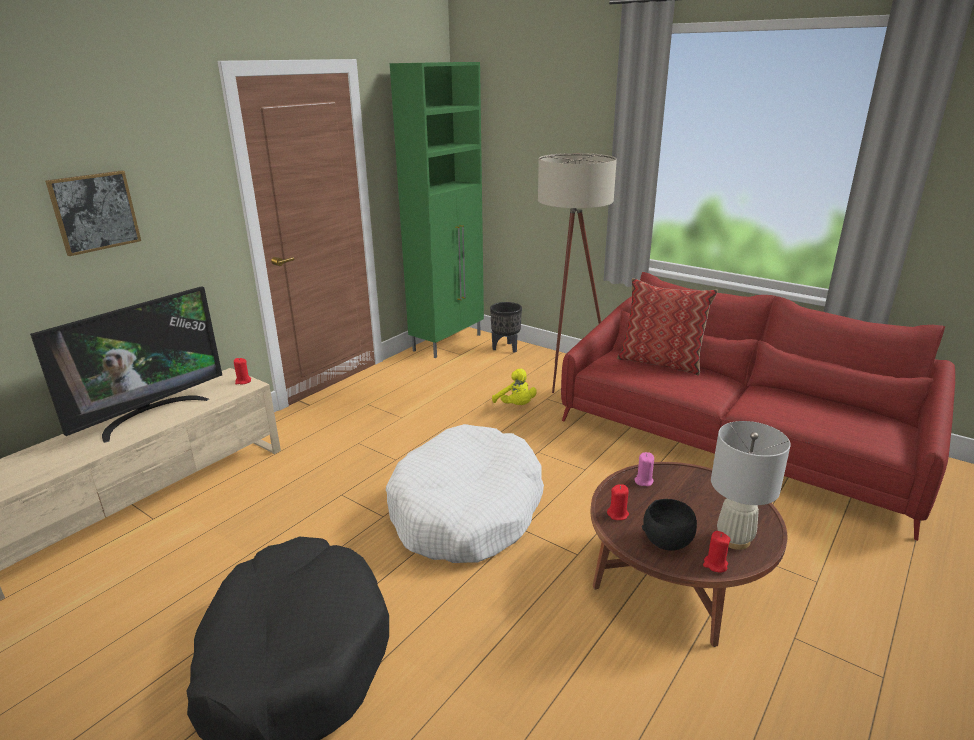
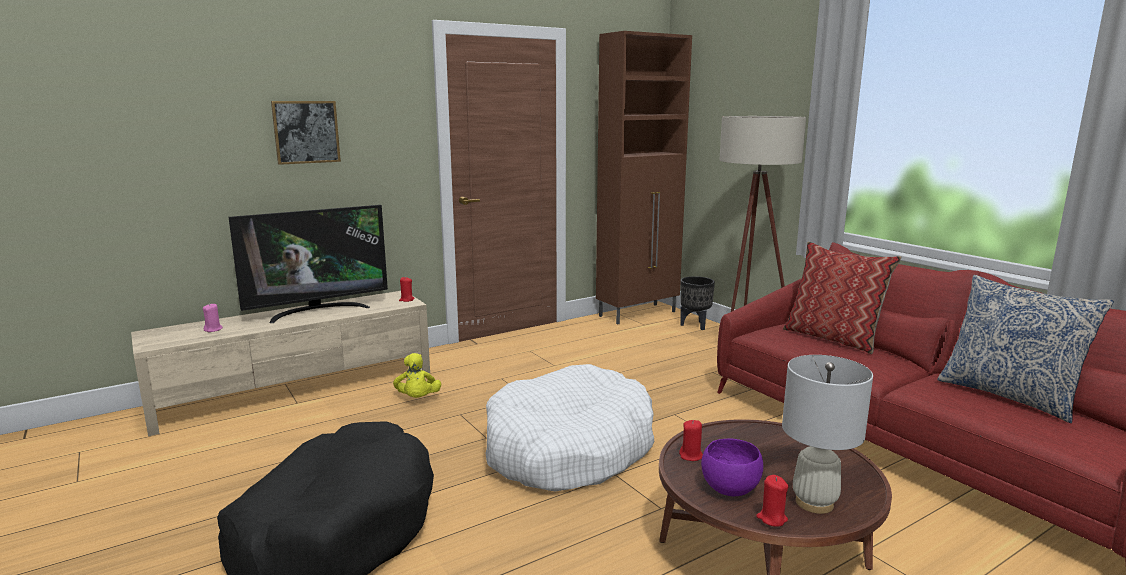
camera: 20 degrees right, 10 degrees down
(448, 342) = (638, 314): green cabinet -> brown cabinet
(516, 406) = (675, 373): yellow plush toy -> yellow plush toy (417, 399)
(643, 481) = (742, 434): pink candle -> pink candle (213, 329)
(667, 542) = (730, 489): black bowl -> purple bowl
(813, 401) = (1008, 396): none -> pillow

